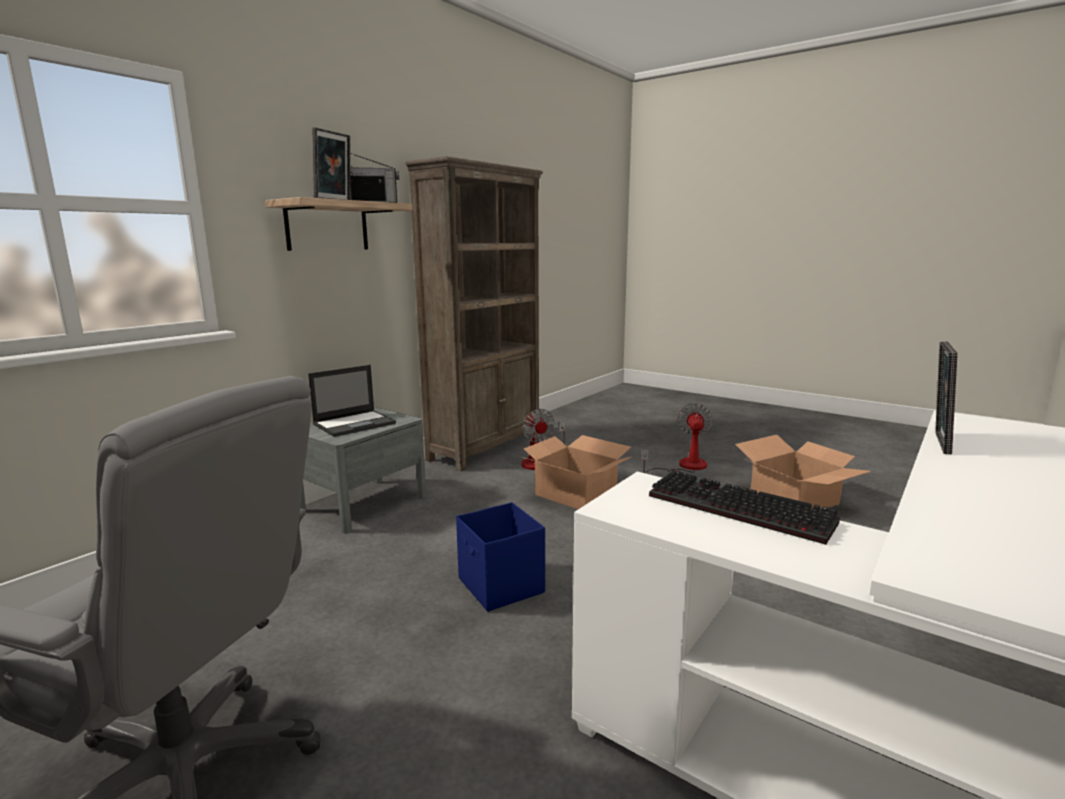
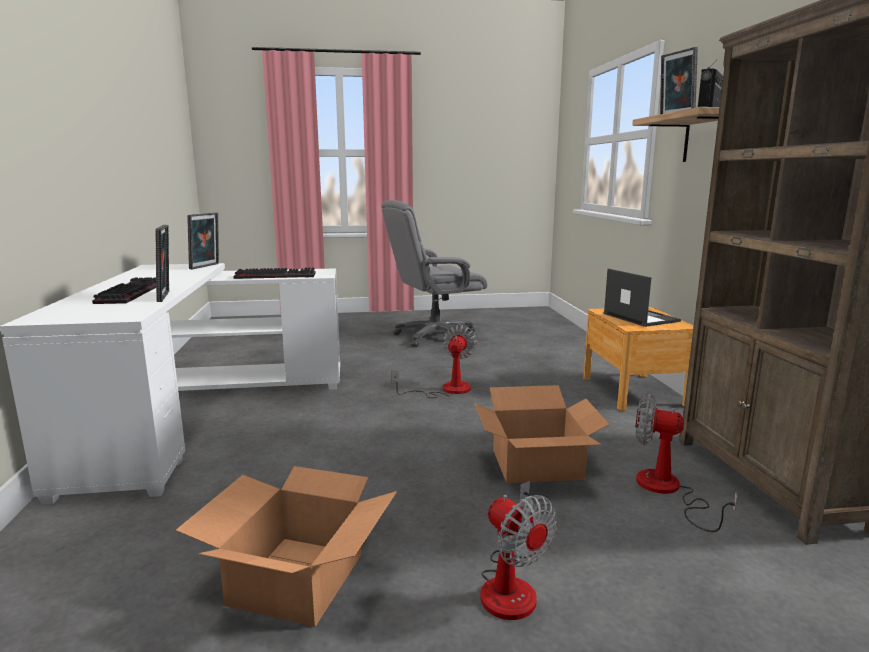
camera: 135 degrees right, 0 degrees up
(355, 423) = (639, 317): laptop -> laptop turned 150 degrees clockwise
(363, 504) = (633, 391): grey nightstand -> brown nightstand
(501, 586) = (446, 390): blue storage box -> fan
(923, 559) = (206, 266): none -> picture frame
(1014, 465) = (129, 293): none -> keyboard

